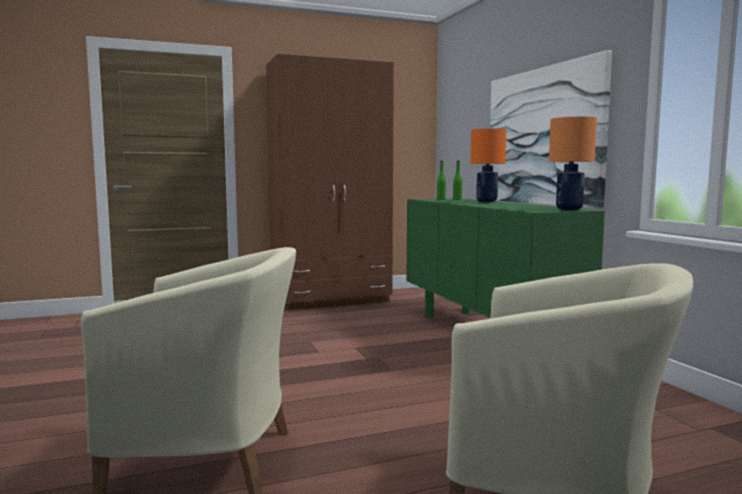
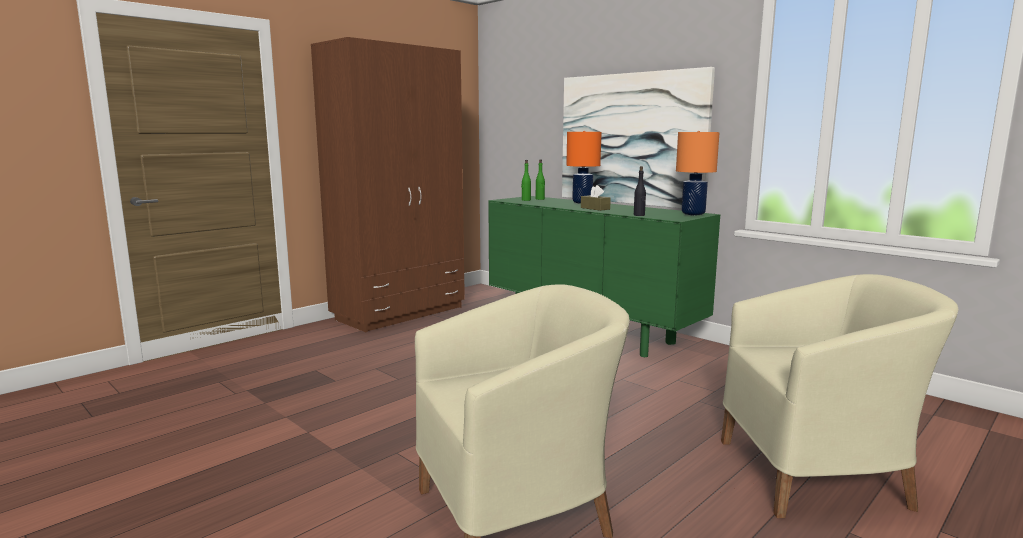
camera: 25 degrees left, 5 degrees up
(482, 204) = (595, 208): none -> brown tissue box
(507, 208) = (639, 215): none -> black bottle

